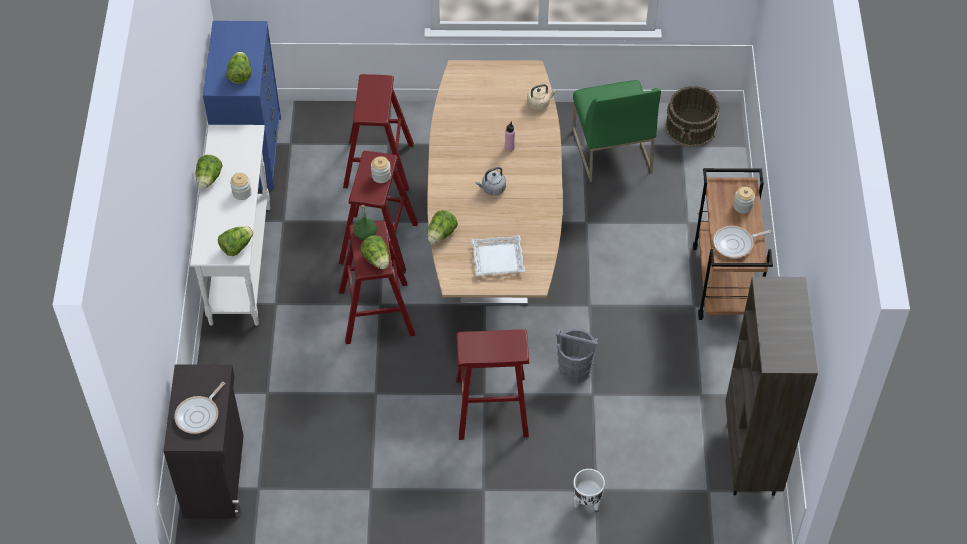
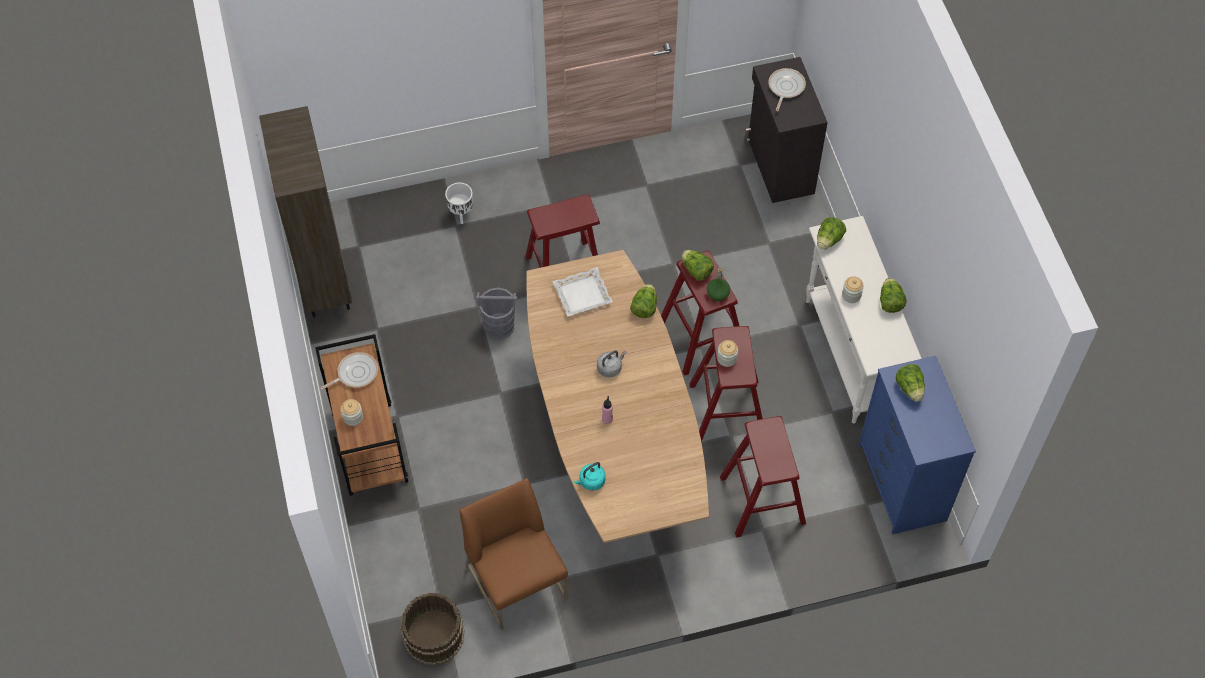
camera: 165 degrees right, 5 degrees up
(539, 103) = (591, 481): beige kettle -> turquoise kettle
(611, 150) = (518, 581): green chair -> brown chair

